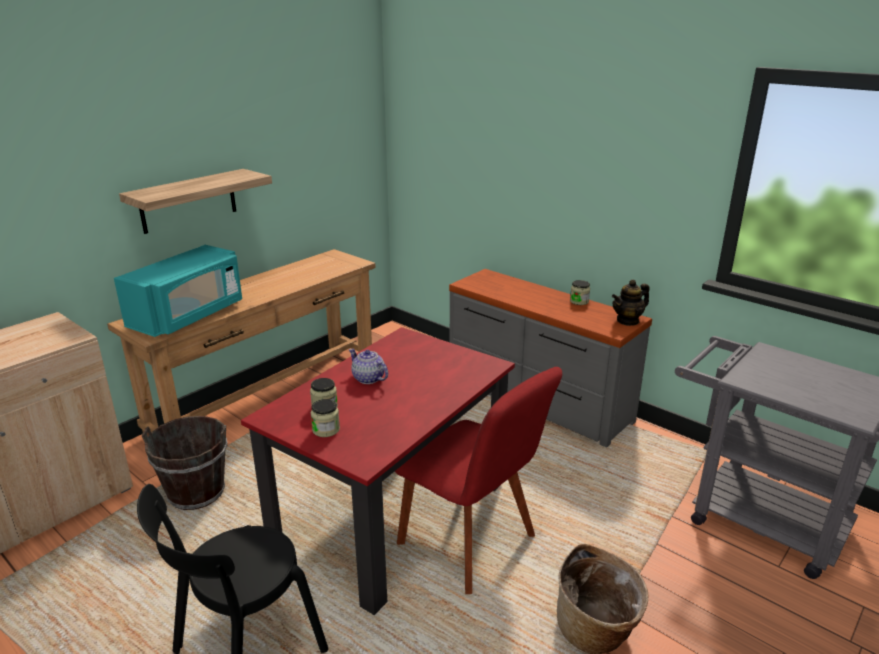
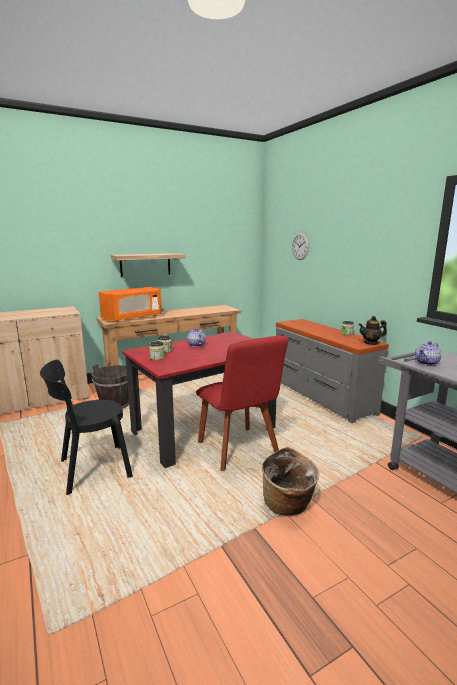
camera: 20 degrees right, 10 degrees down
(189, 316) = (133, 318): turquoise microwave -> orange microwave
(473, 143) = (300, 246): none -> wall clock
(752, 375) = (427, 363): none -> teapot

